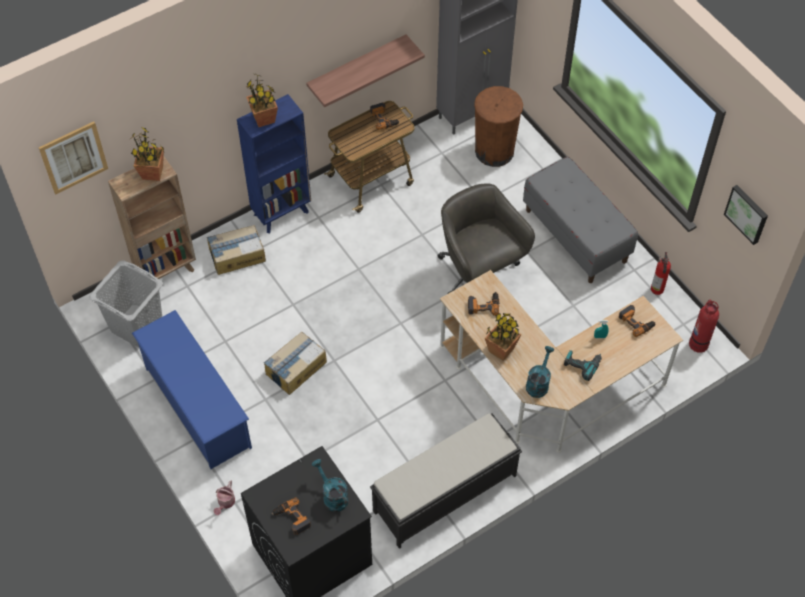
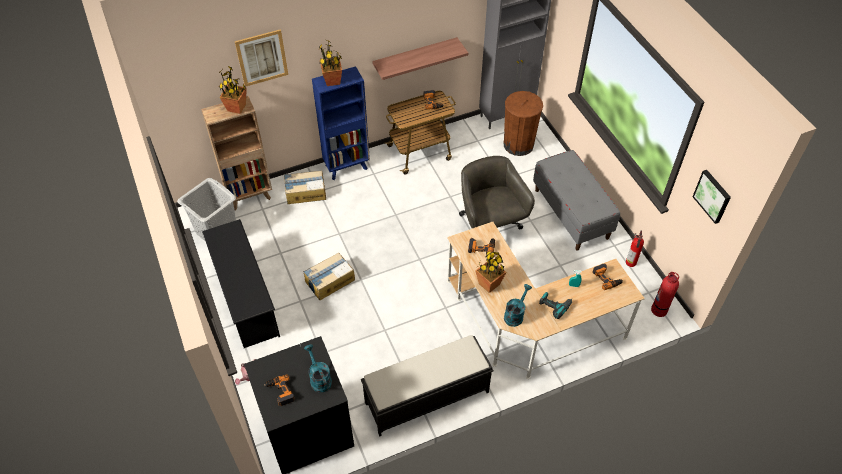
camera: 10 degrees right, 5 degrees down
(73, 157) = (172, 82): picture -> picture (262, 58)
(197, 407) = (246, 299): blue shoe rack -> black shoe rack

